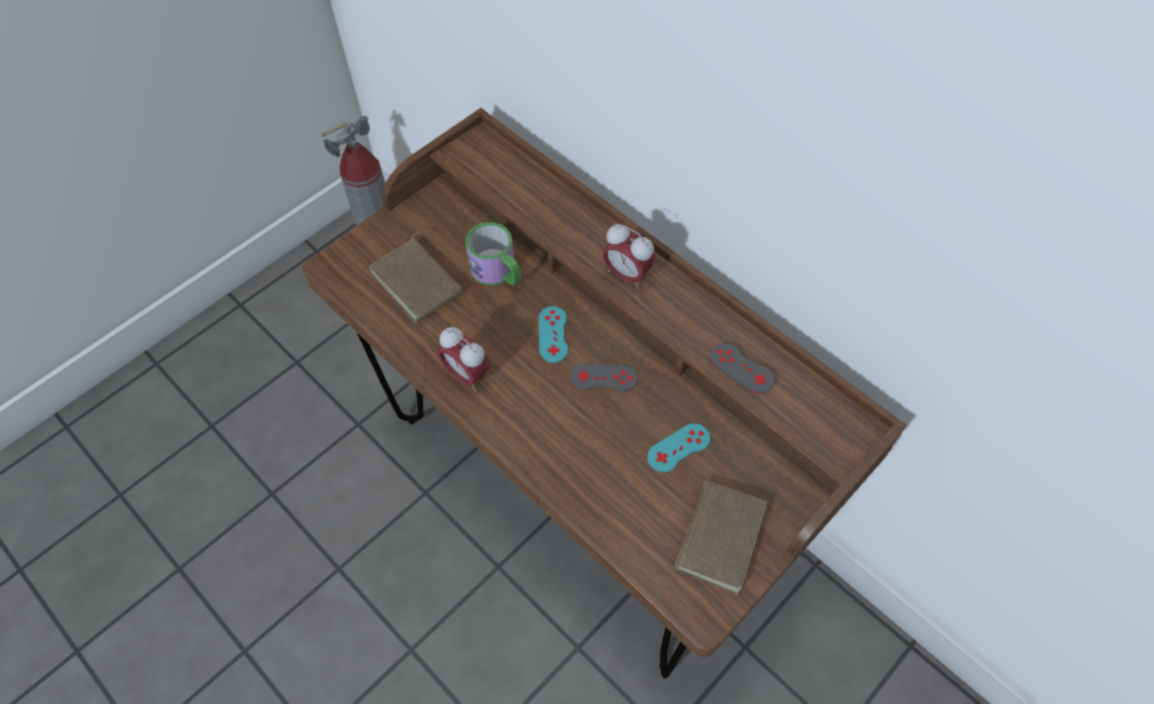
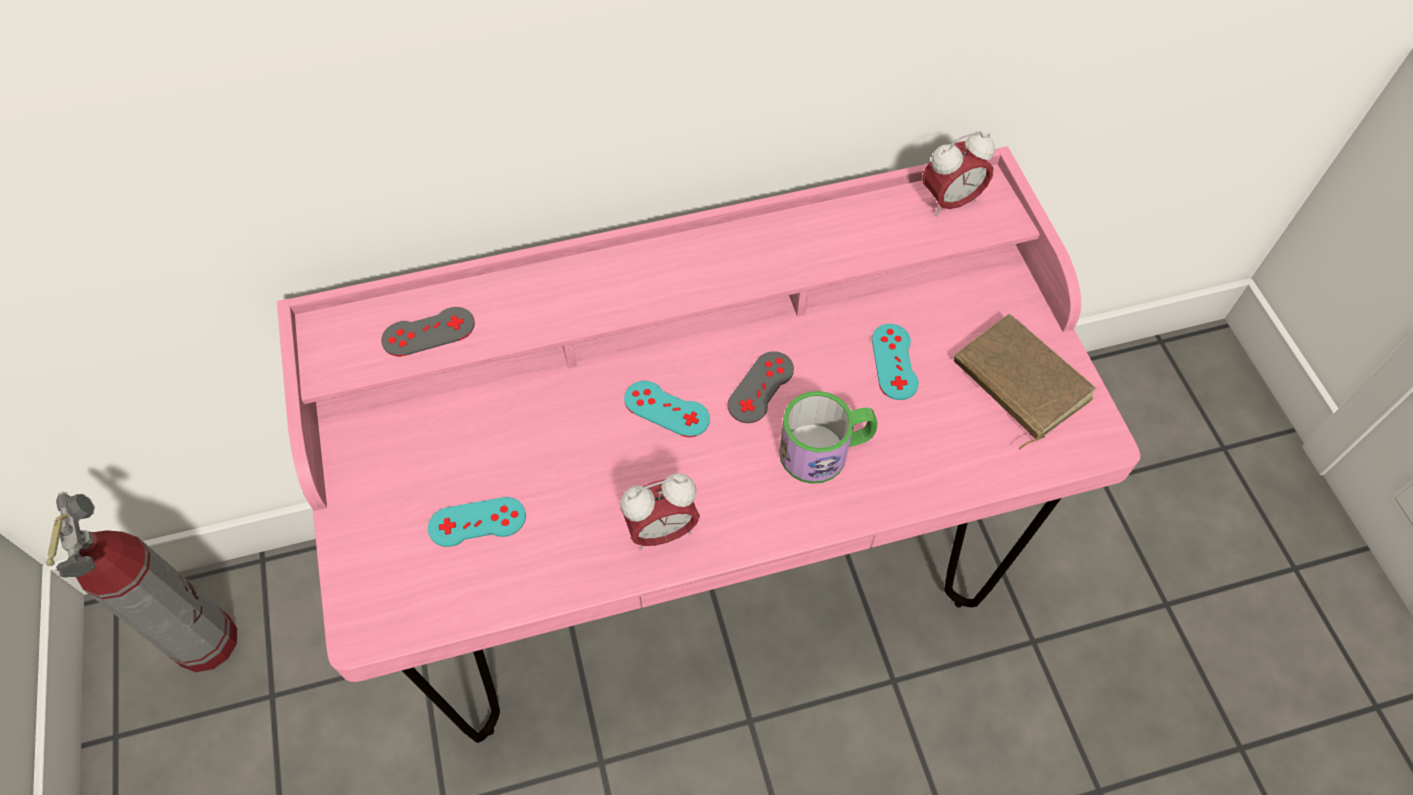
camera: 60 degrees left, 0 degrees up
(419, 281) = (477, 522): brown book -> turquoise game controller
(498, 272) = (532, 424): mug -> mug (825, 450)
(578, 487) = (705, 577): brown desk -> pink desk
(627, 275) = (663, 280): alarm clock -> alarm clock (950, 202)
(742, 368) = (858, 241): grey game controller -> grey game controller (428, 332)

